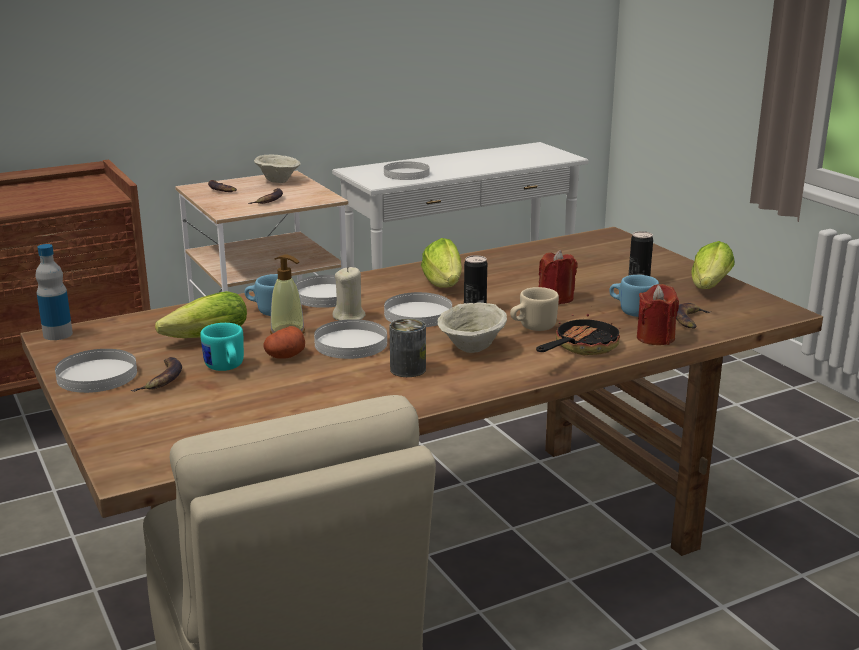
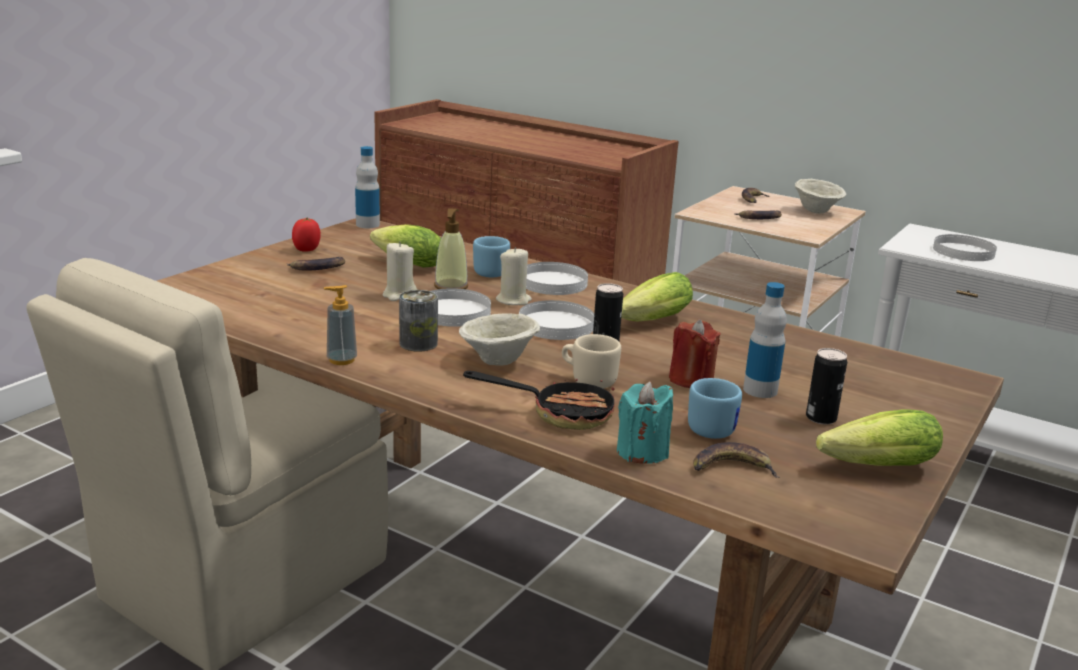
camera: 60 degrees right, 0 degrees up
(96, 375) = (307, 250): white plate -> tomato
(225, 368) = (355, 282): turquoise mug -> none
(285, 356) = (399, 295): potato -> beige candle
(415, 405) = (341, 360): none -> soap dispenser
(587, 285) = (760, 390): none -> bottle
(655, 338) = (642, 452): red candle -> turquoise candle

